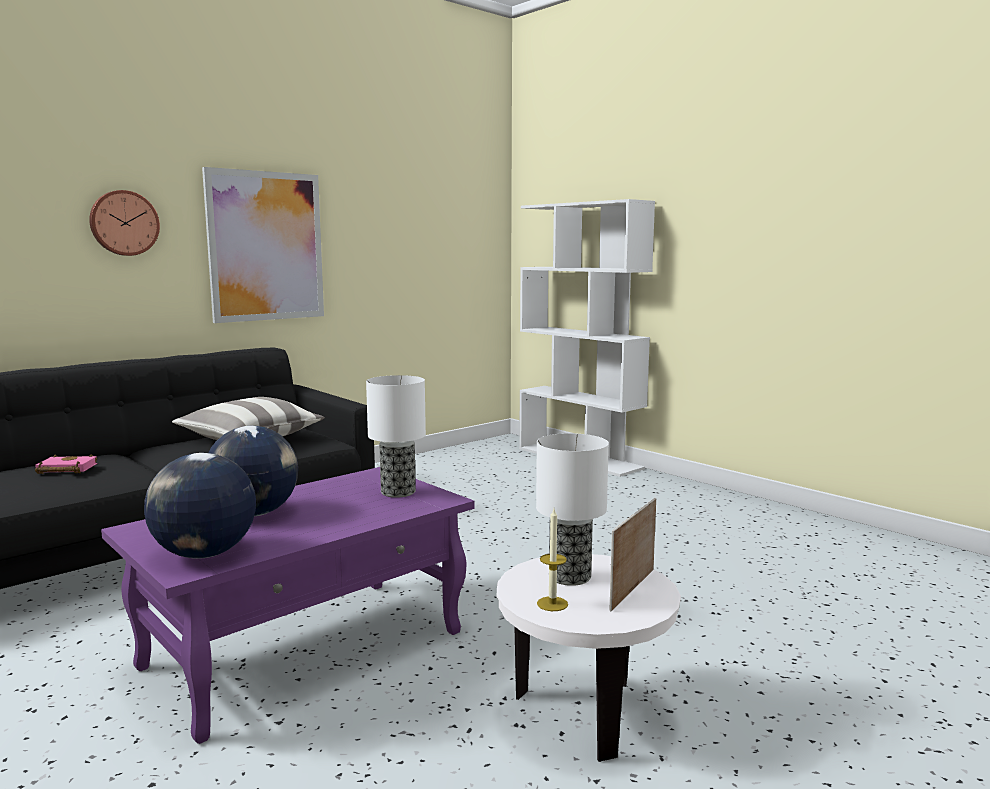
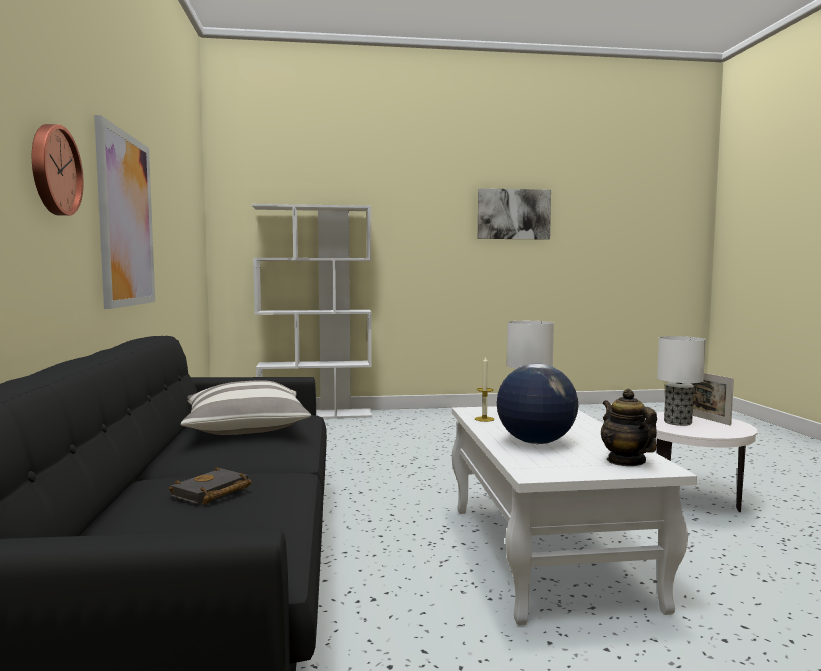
camera: 55 degrees left, 5 degrees down
(64, 469) = (211, 493): pink book -> black book
(204, 554) = (626, 461): globe -> teapot
(306, 648) = (545, 553): purple coffee table -> white coffee table
(552, 604) = (715, 430): candle -> candle (484, 419)
(864, 194) = (513, 214): none -> picture

